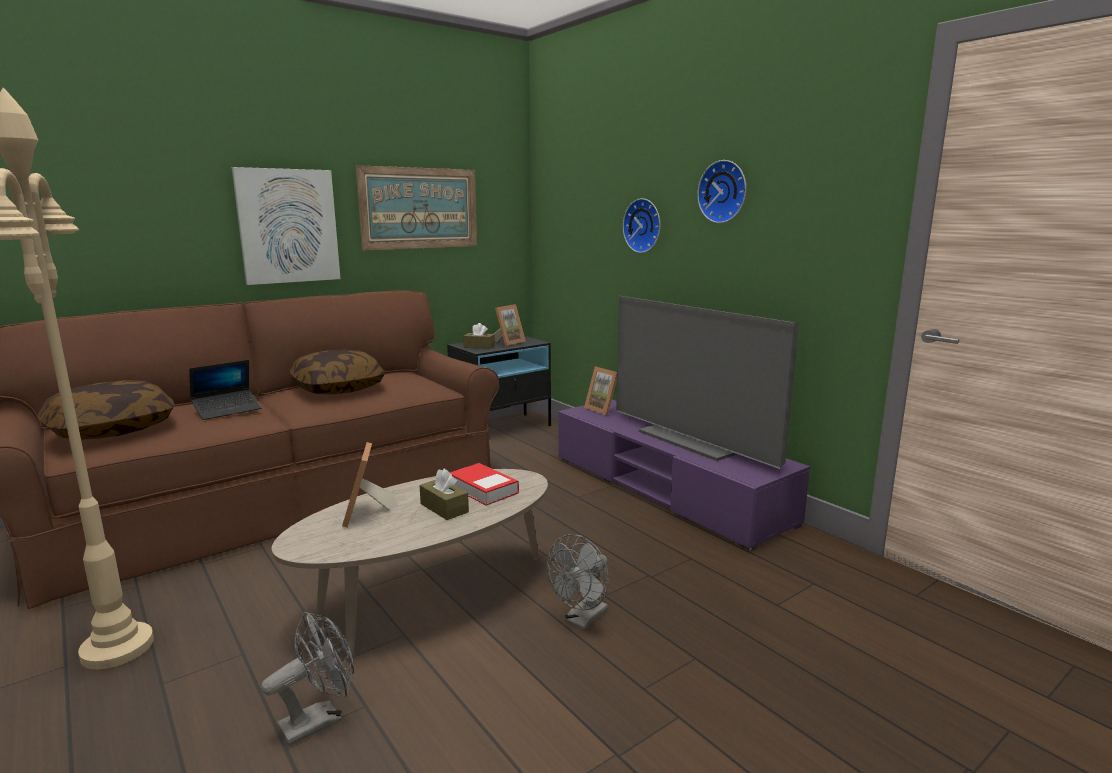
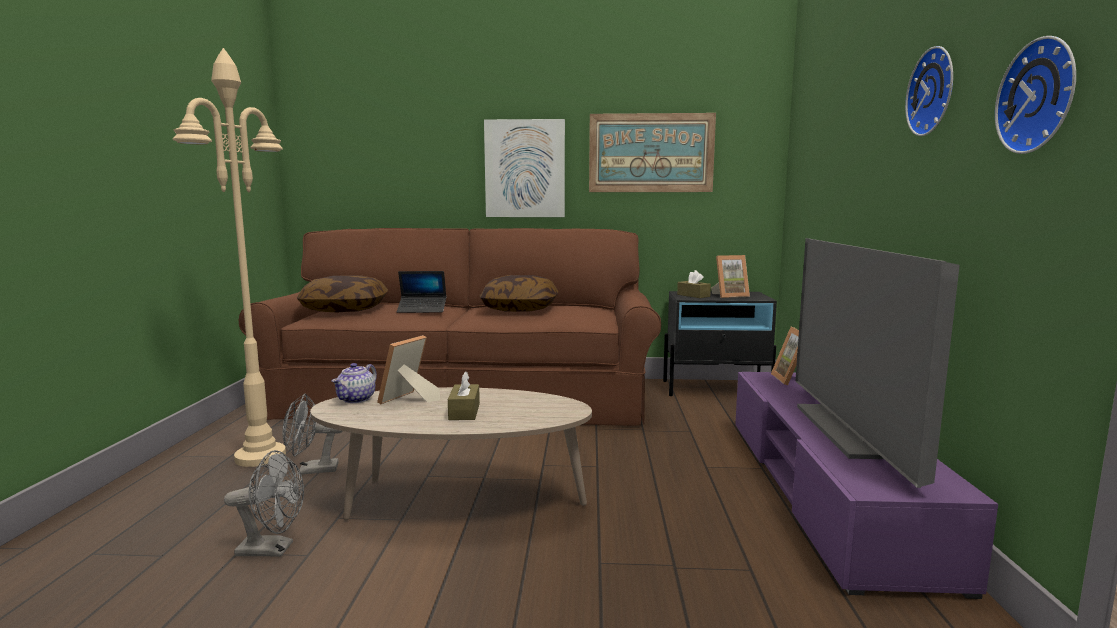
camera: 40 degrees right, 5 degrees down
(309, 531) = (356, 399): none -> teapot
(483, 489) = (520, 407): book -> none
(582, 619) = (545, 573): grey fan -> grey fan (311, 470)
(644, 225) = (863, 154): wall clock -> wall clock (1042, 96)

